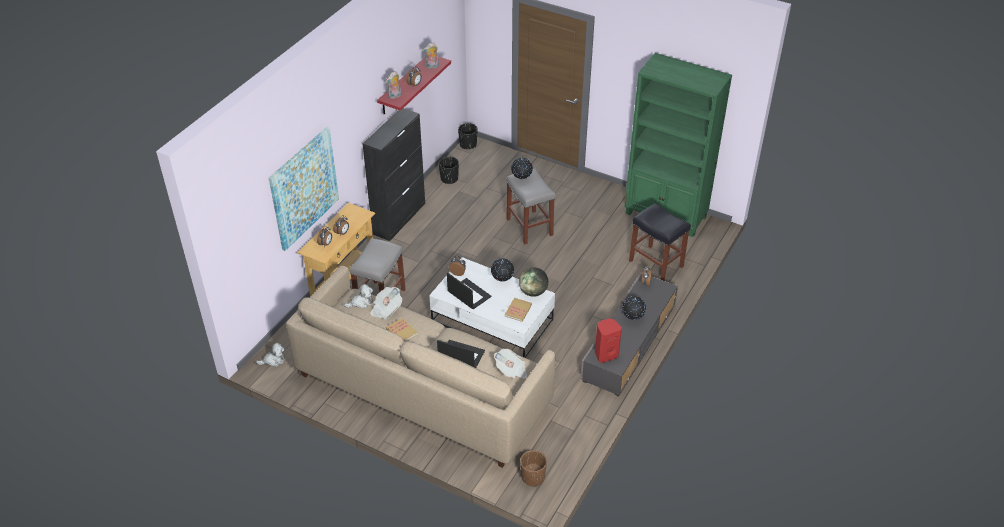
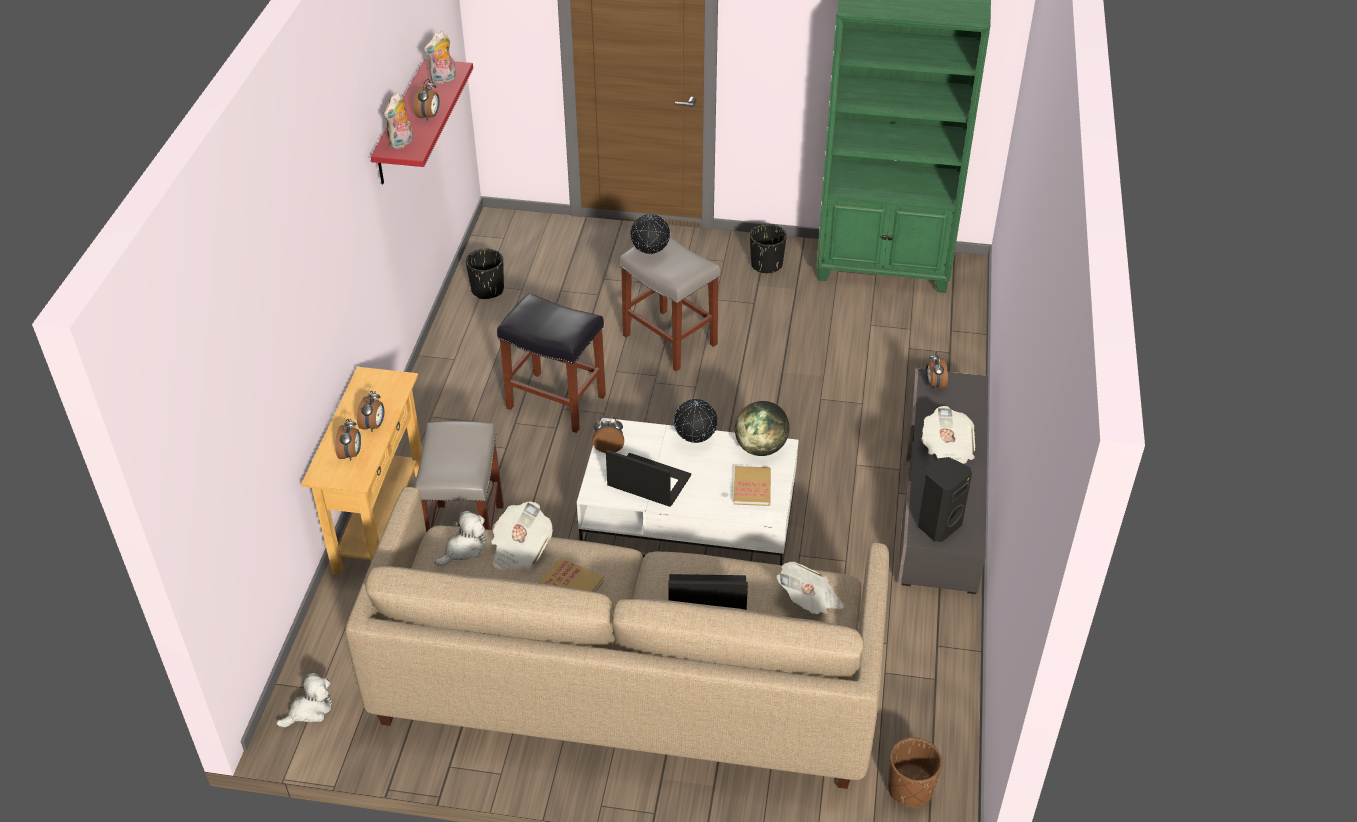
camera: 20 degrees left, 0 degrees up
(304, 188) = (294, 352): picture -> none
(399, 218) = (430, 379): black cabinet -> none
(468, 145) = (492, 225): black planter -> black planter (766, 264)
(605, 354) = (938, 525): red speaker -> black speaker
(632, 318) = (947, 450): globe -> newspaper
(657, 264) = (913, 350): black stool -> black stool (557, 402)

